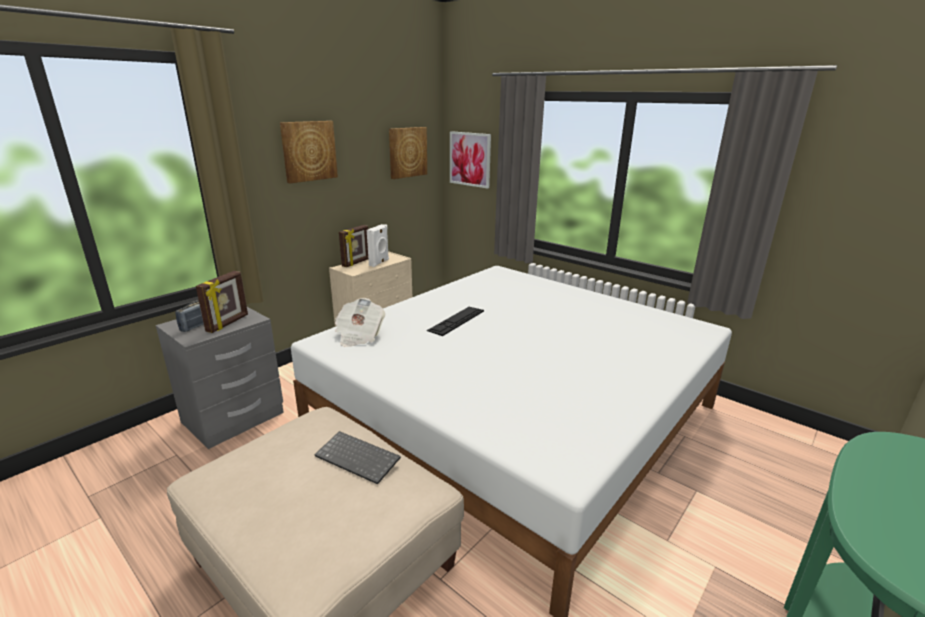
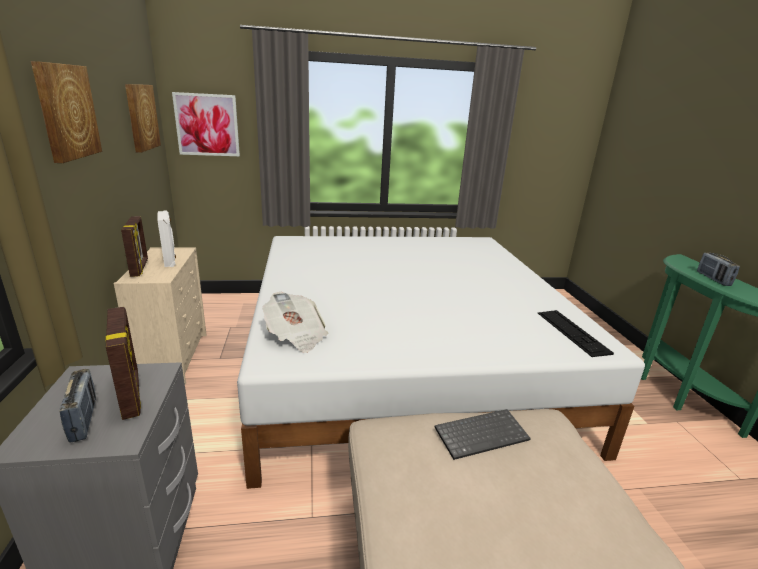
camera: 50 degrees left, 0 degrees up
(456, 320) = (347, 289): keyboard -> keyboard (572, 332)
(872, 486) = (713, 279): none -> radio

